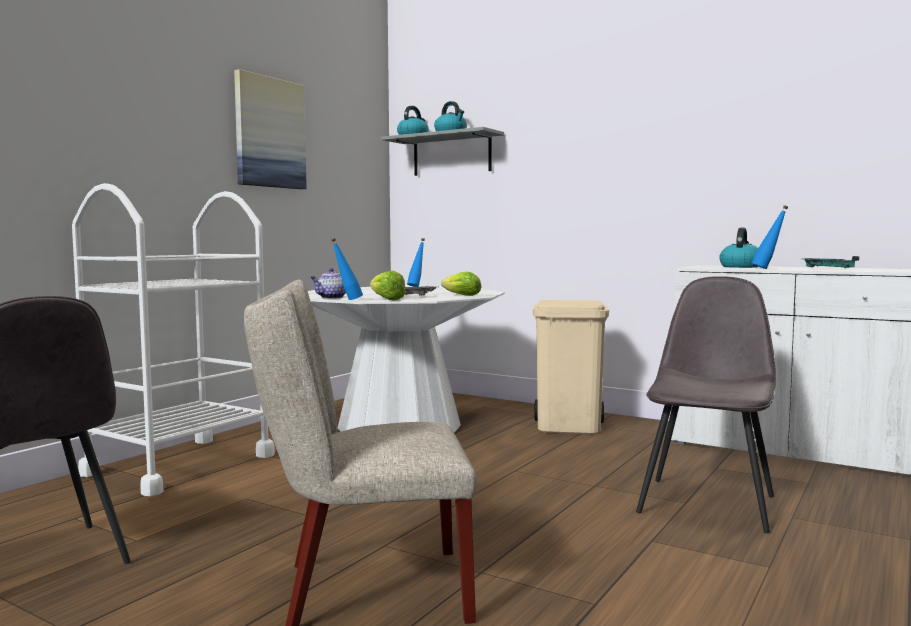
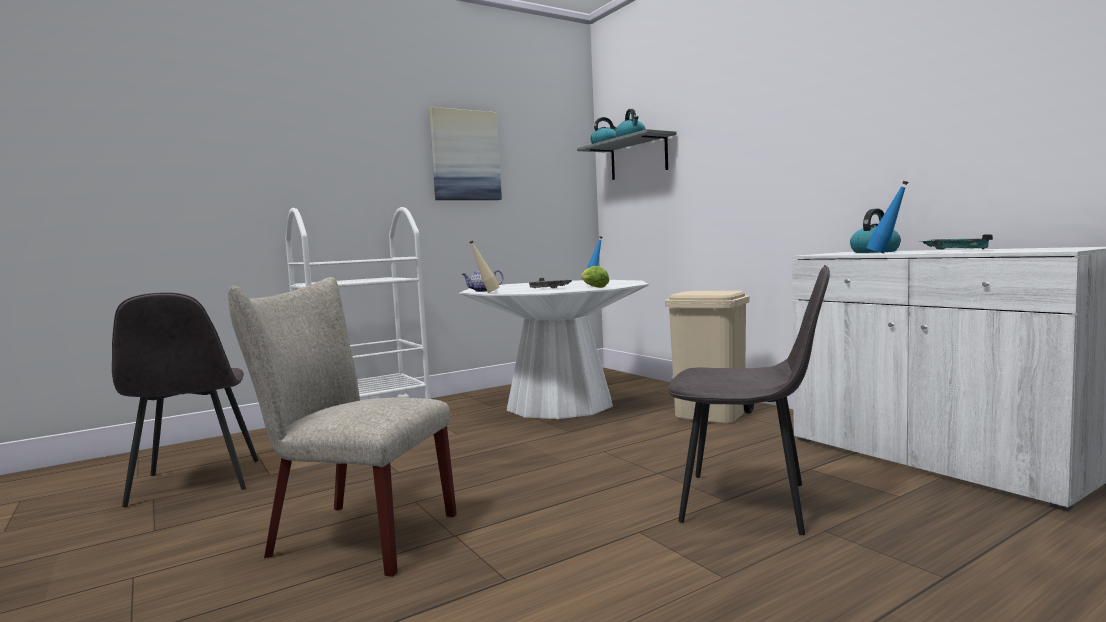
camera: 25 degrees right, 0 degrees up
(347, 300) = (486, 292): blue bottle -> beige bottle
(385, 299) = (516, 292): lettuce -> none
(707, 503) = (749, 503): grey chair -> grey chair turned 60 degrees clockwise

